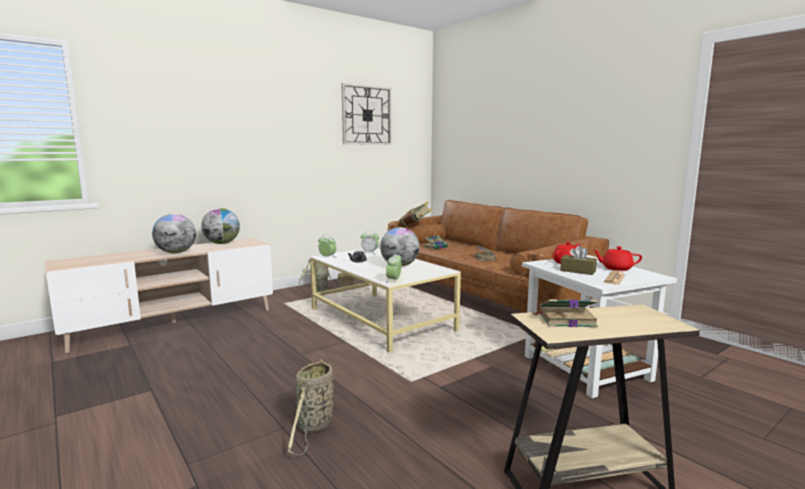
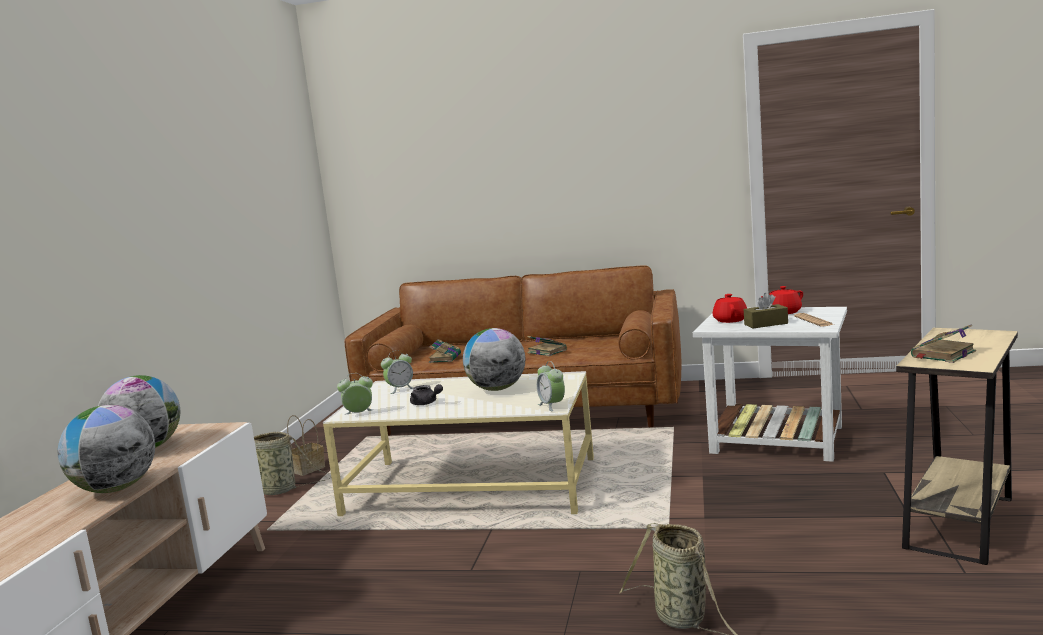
camera: 40 degrees left, 0 degrees up
(367, 115) = (250, 157): wall clock -> none
(415, 226) = (395, 334): book -> none

